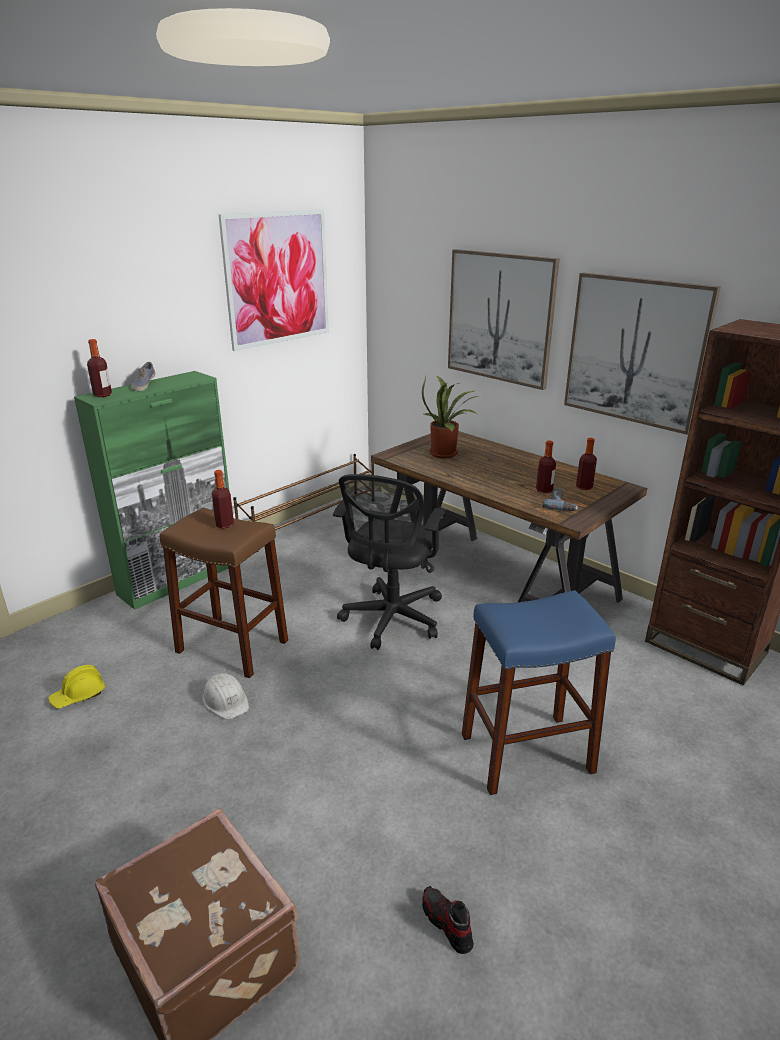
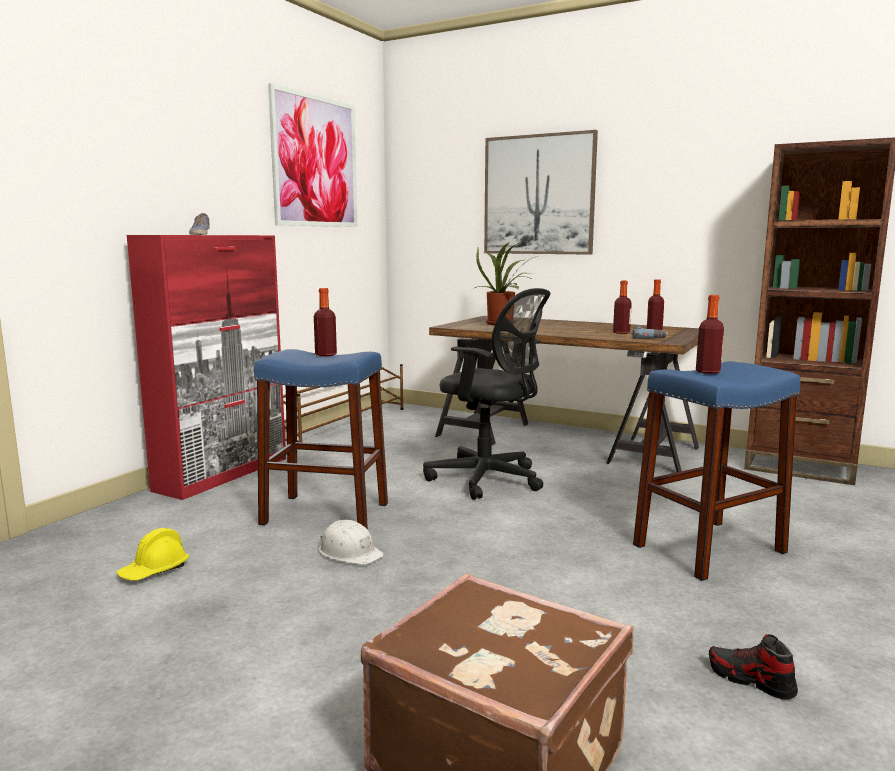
camera: 15 degrees left, 15 degrees down
(102, 395) = (161, 234): bottle -> bottle (708, 371)
(180, 578) = (223, 474): green cabinet -> red cabinet
(232, 646) = (326, 514): brown stool -> blue stool
(391, 620) = (489, 480): black office chair -> black office chair turned 60 degrees counterclockwise
(635, 351) = (682, 201): picture -> none

